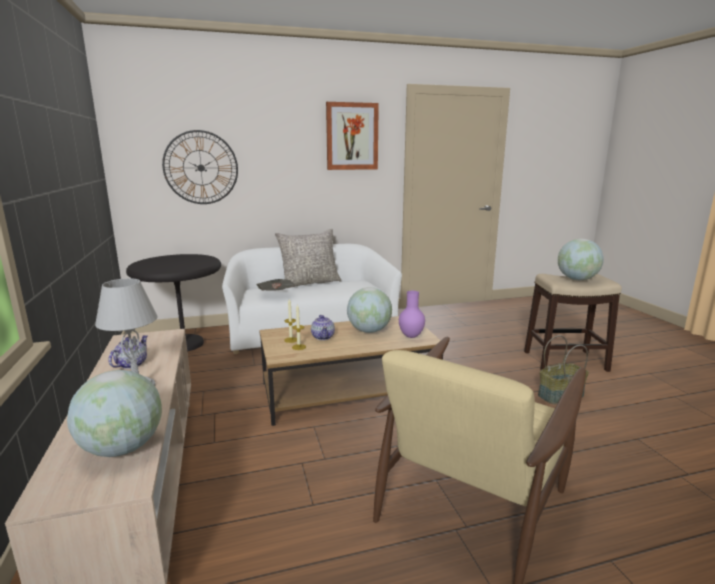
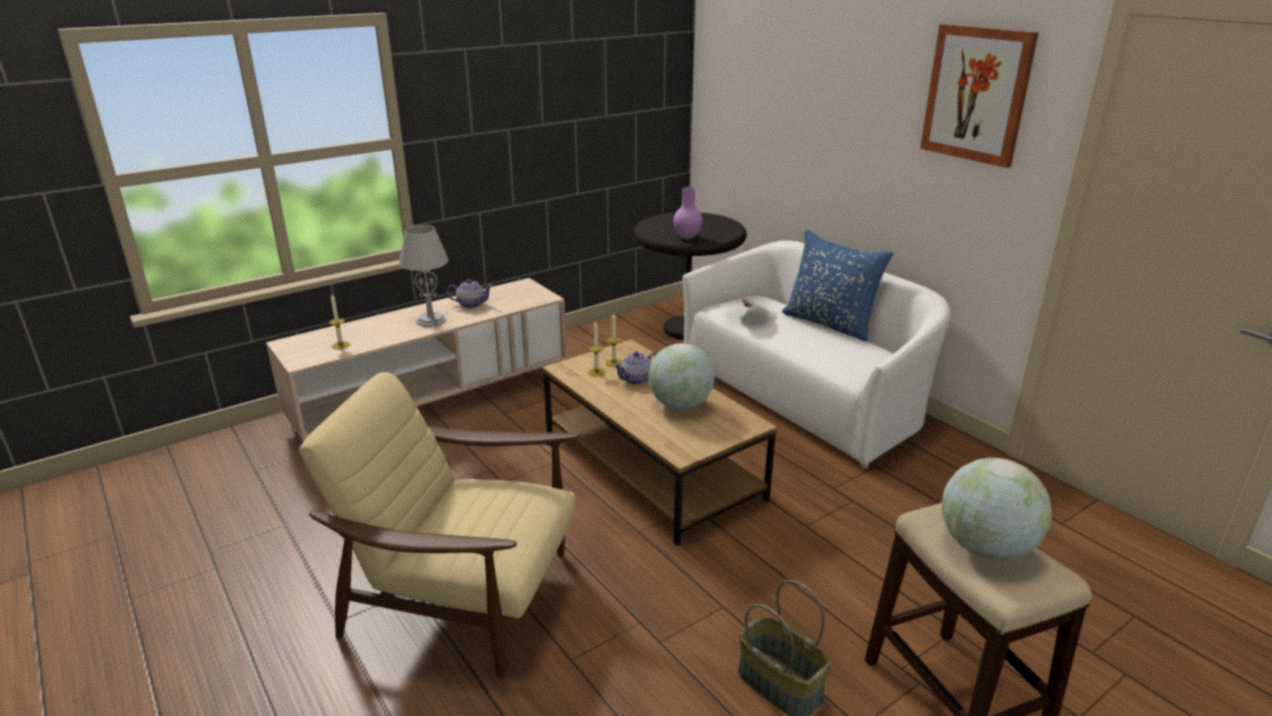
camera: 70 degrees right, 10 degrees up
(122, 448) = (341, 345): globe -> candle
(201, 167) = (770, 109): wall clock -> none
(309, 283) = (830, 323): grey pillow -> blue pillow
(410, 336) = (685, 438): purple vase -> purple vase (687, 237)

